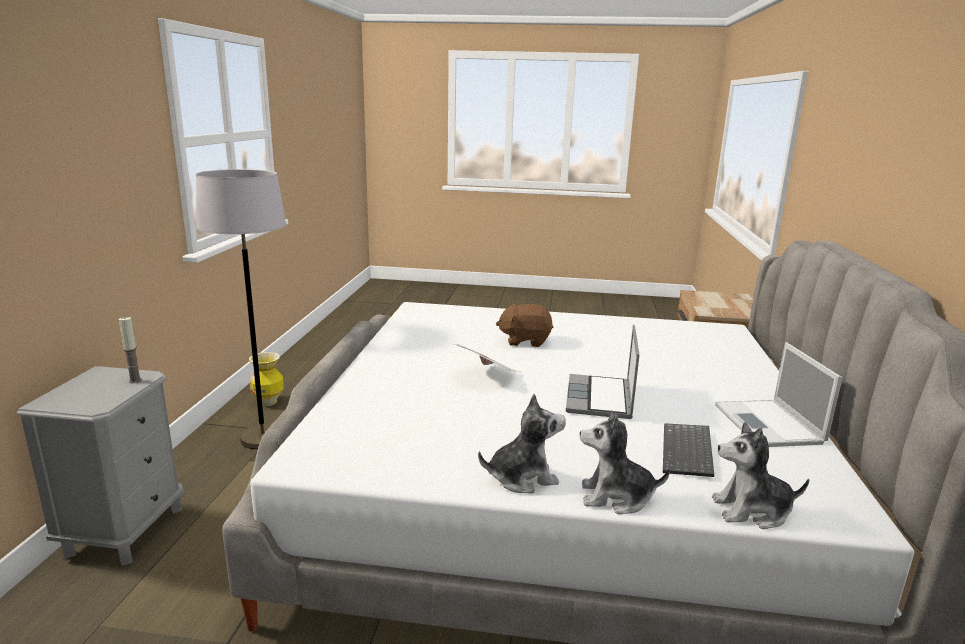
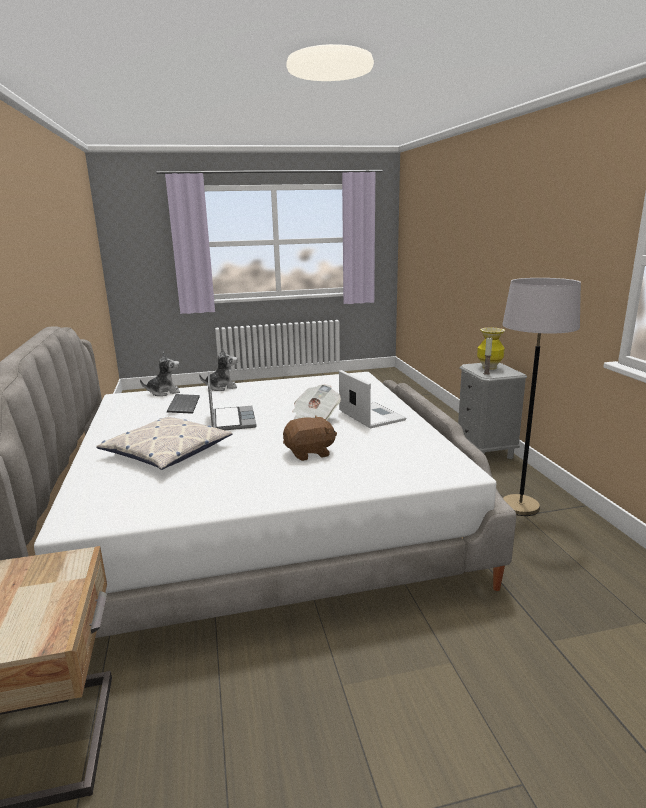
camera: 160 degrees right, 0 degrees up
(268, 402) = (586, 538): vase -> vase (489, 368)
(522, 478) = (263, 386): plush toy -> none
(678, 369) = (167, 452): none -> pillow
(769, 425) = (124, 424): laptop -> laptop (370, 415)

